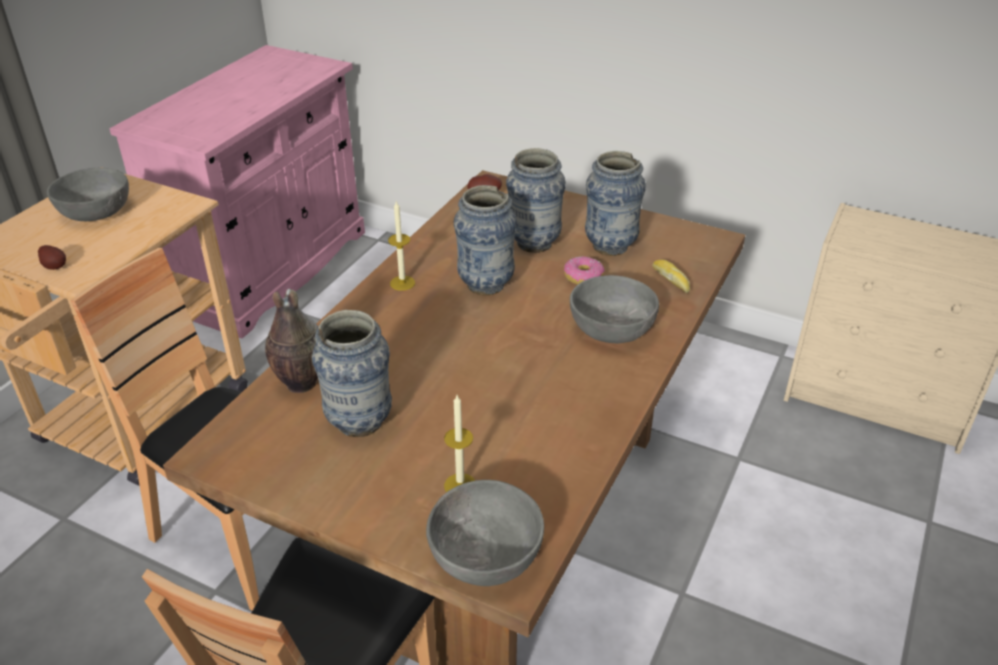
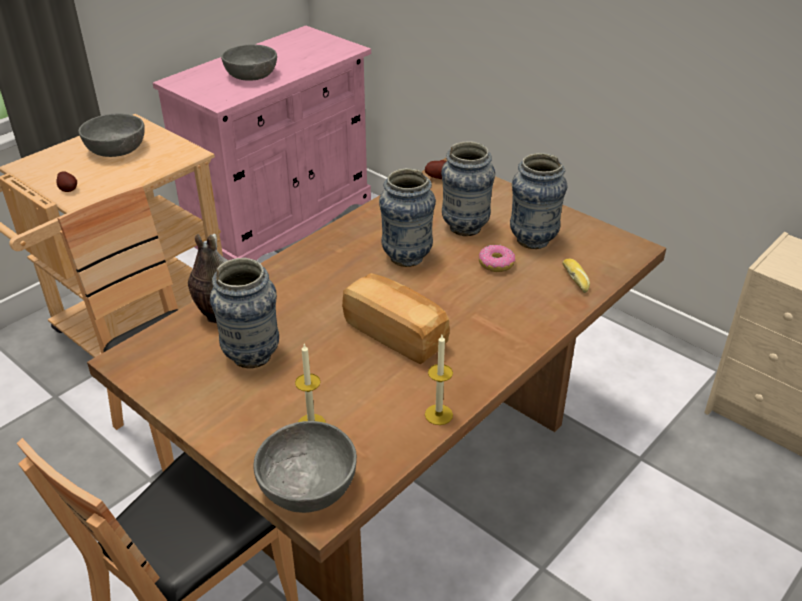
camera: 15 degrees right, 0 degrees up
(402, 283) = (336, 245): candle -> candle (438, 414)
(510, 369) = (396, 334): none -> bread
(611, 327) = (502, 312): grey bowl -> grey bowl (251, 75)

